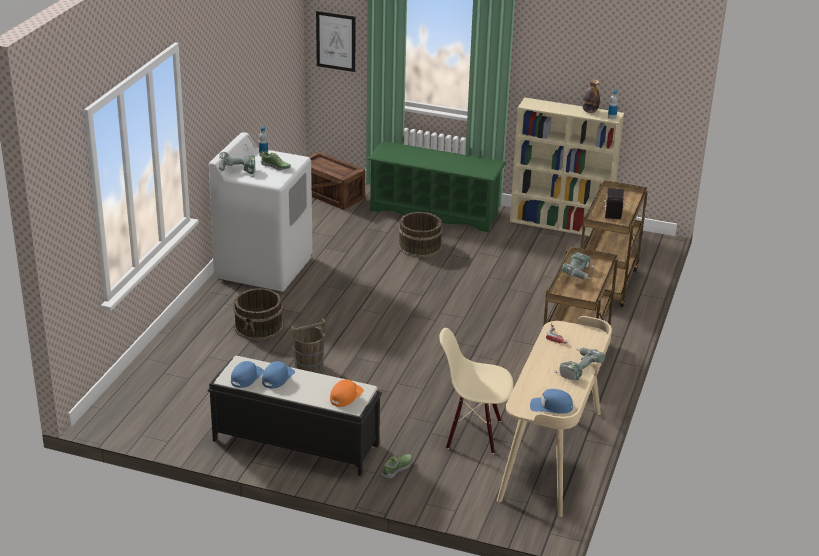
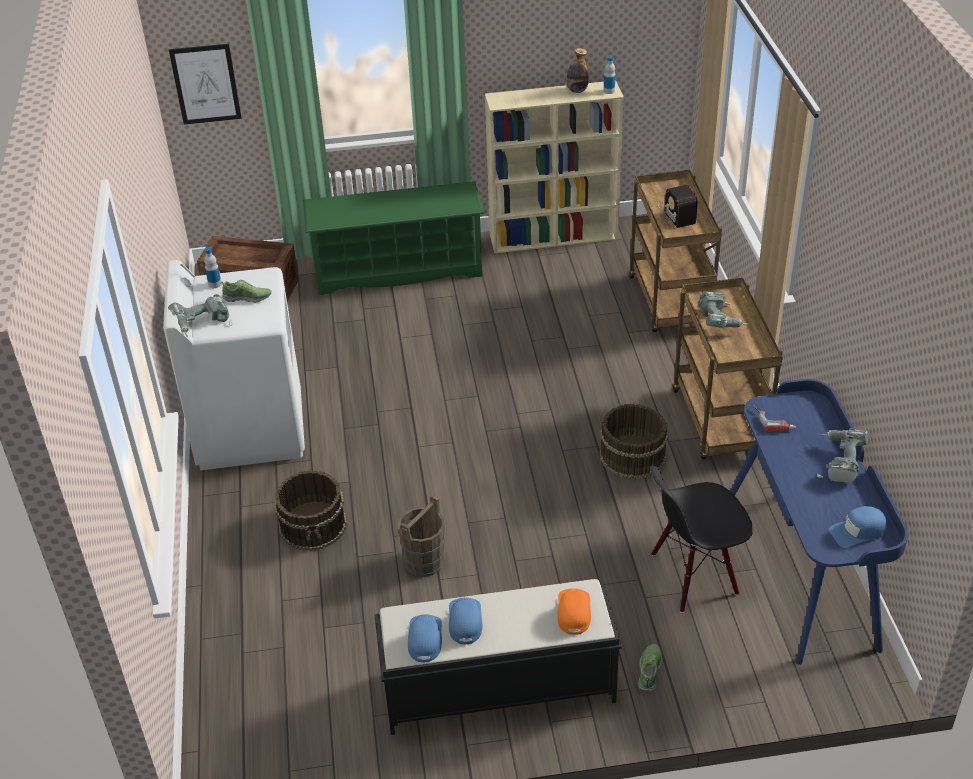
camera: 25 degrees left, 10 degrees up
(419, 246) = (418, 326): brown bucket -> brown bucket (631, 456)
(473, 433) = (694, 576): beige chair -> black chair
(552, 455) = (803, 567): beige desk -> blue desk

